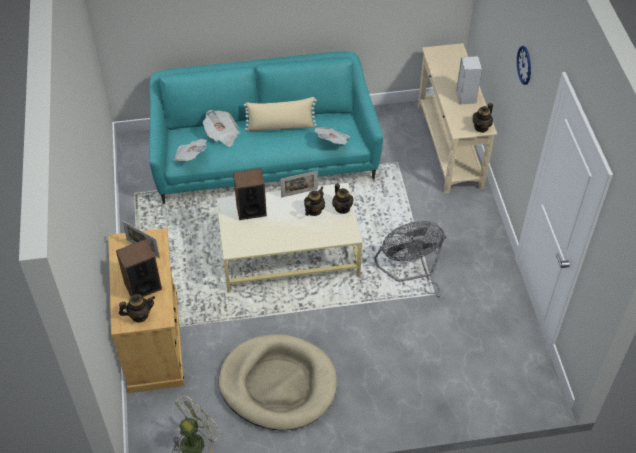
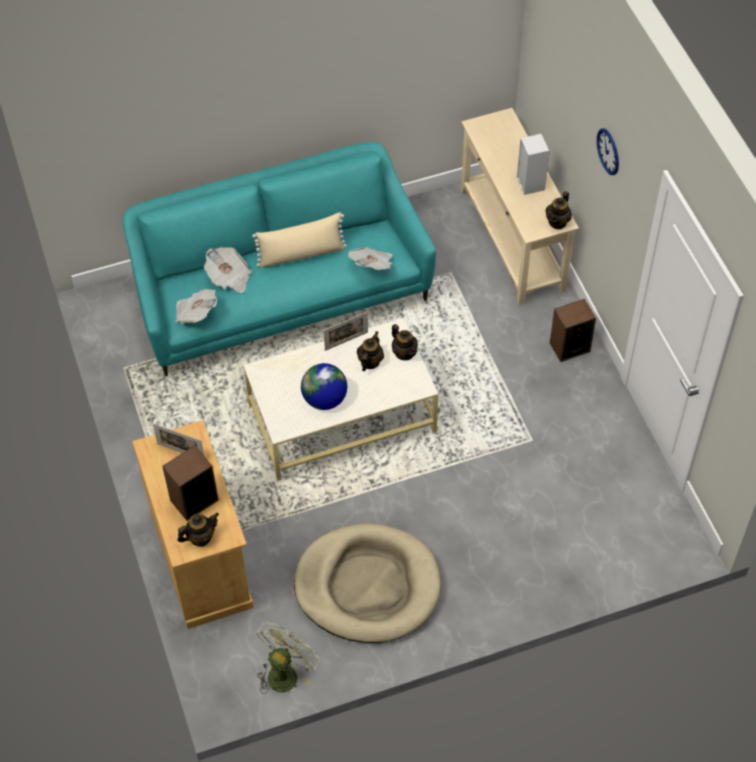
camera: 10 degrees left, 5 degrees up
(251, 210) = (291, 373): speaker -> speaker (569, 347)
(272, 232) = (324, 399): none -> globe
(414, 271) = (501, 414): grey fan -> none

